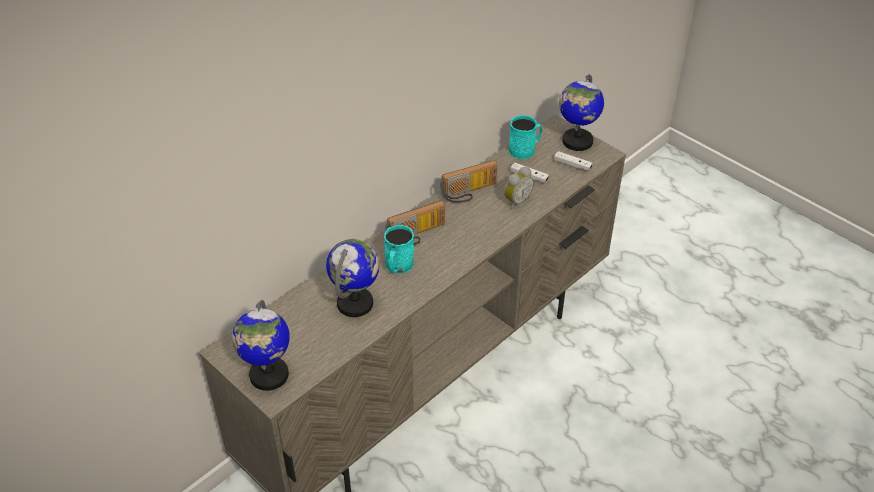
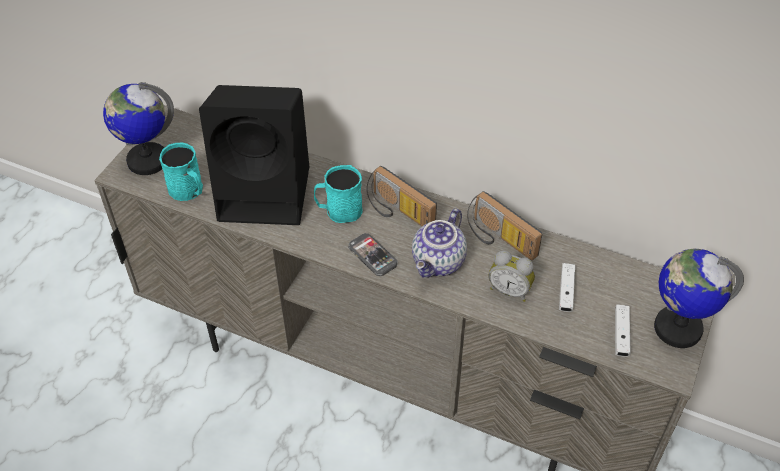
camera: 70 degrees right, 5 degrees up
(355, 303) = (267, 193): globe -> black speaker
(453, 259) = (372, 256): none -> phone
(476, 227) = (439, 262): none -> teapot
(525, 149) = (619, 273): turquoise mug -> turquoise mug (189, 191)

